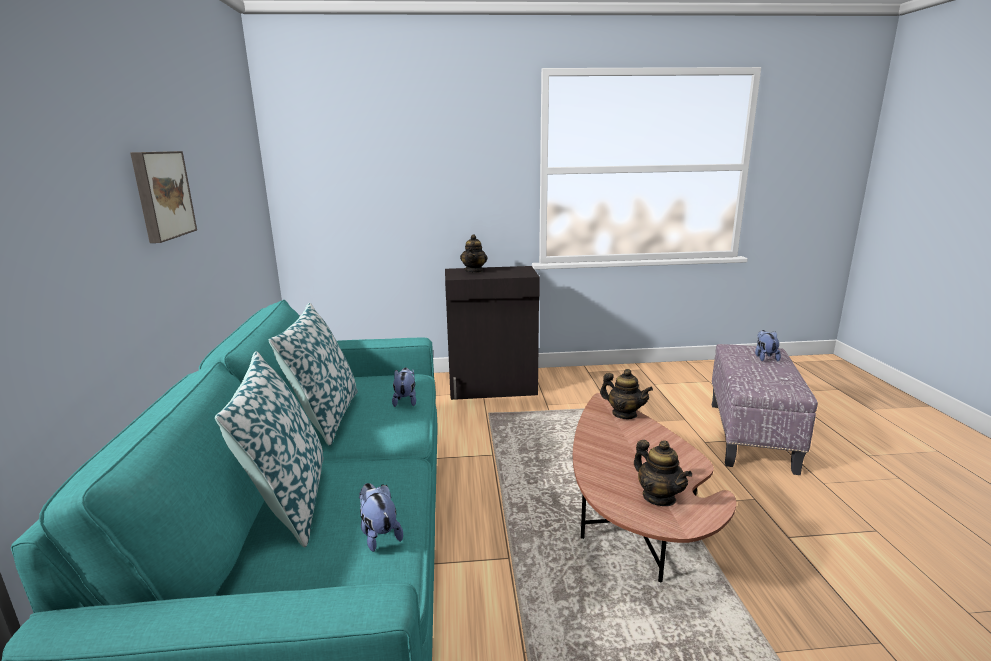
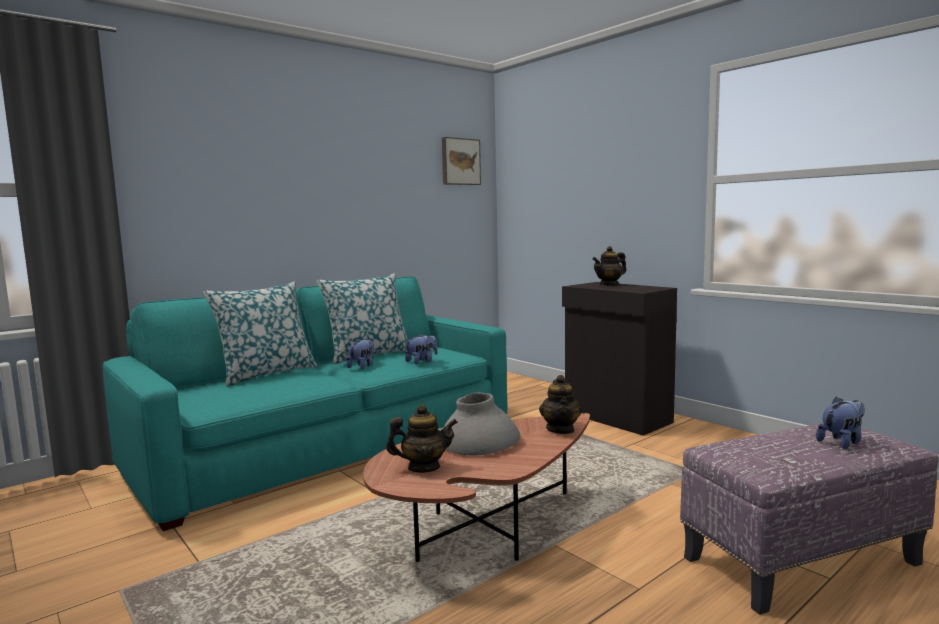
camera: 55 degrees right, 10 degrees down
(161, 195) = (337, 194): picture -> picture (460, 161)
(379, 534) = (253, 395): plush toy -> plush toy (362, 366)
(618, 453) = (478, 442): none -> grey vase
(659, 497) = (423, 467): teapot -> teapot turned 120 degrees counterclockwise

